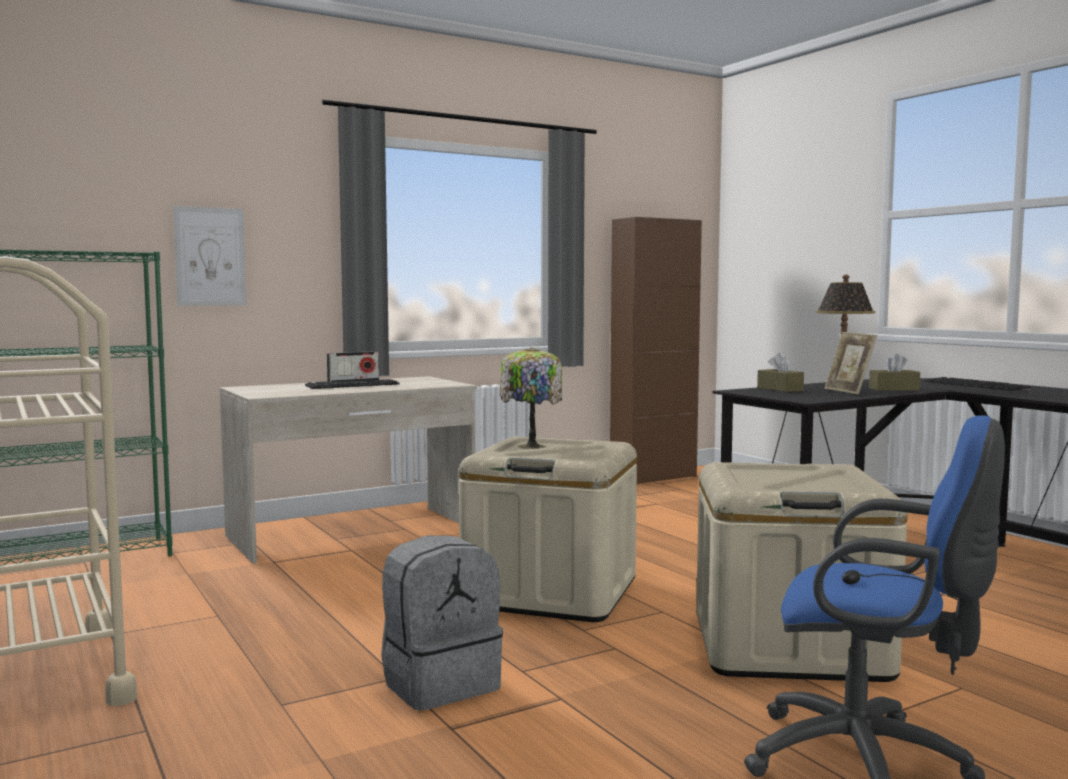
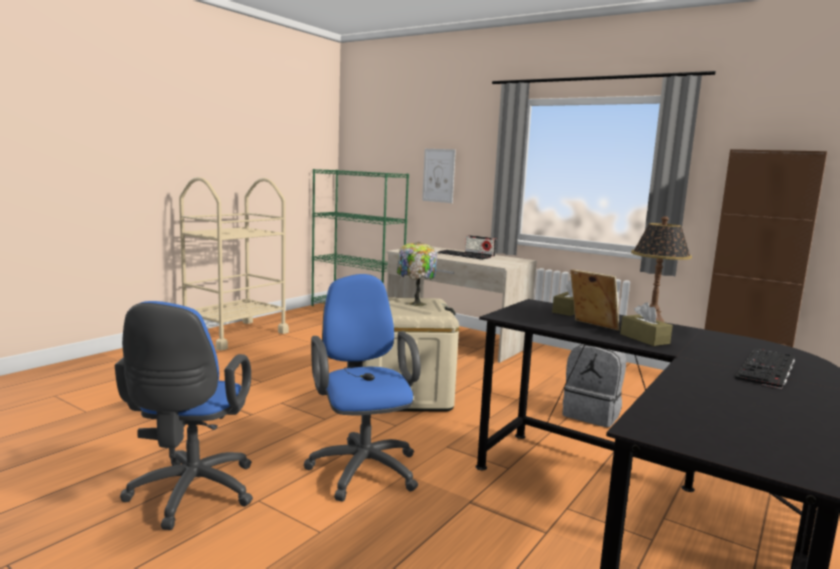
camera: 65 degrees right, 5 degrees up
(440, 683) = (258, 390): grey backpack -> grey backpack (592, 415)
(789, 645) = (362, 467): beige storage box -> blue office chair
(849, 391) = (591, 326): picture frame -> picture frame turned 90 degrees clockwise

